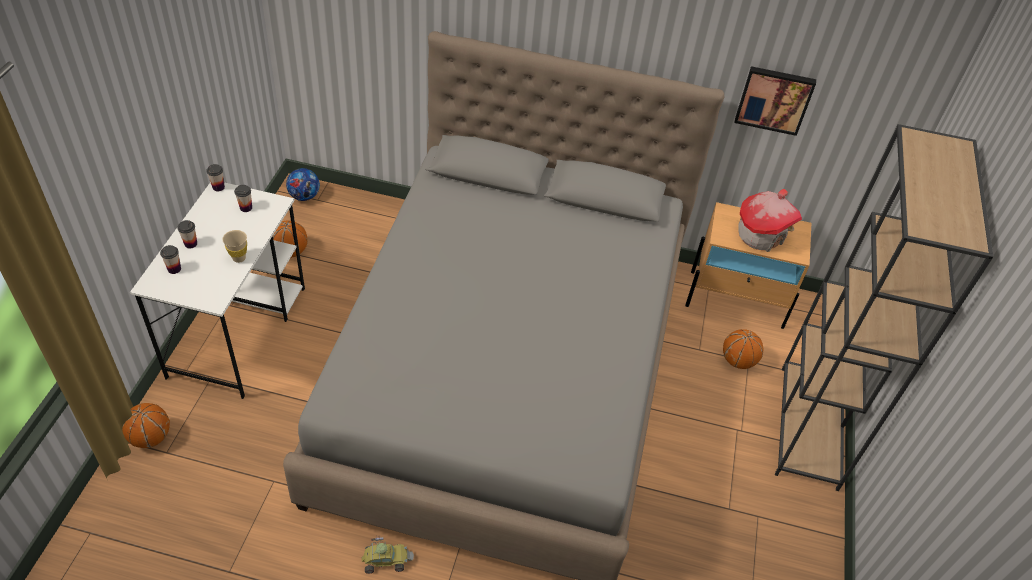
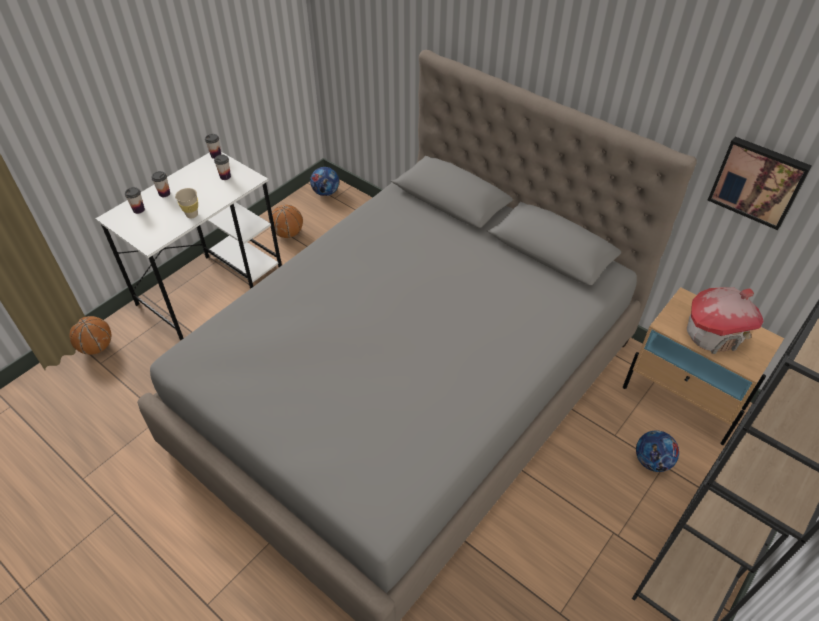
camera: 30 degrees right, 0 degrees up
(385, 559) = (206, 522): toy car -> none
(738, 361) = (652, 461): basketball -> football

